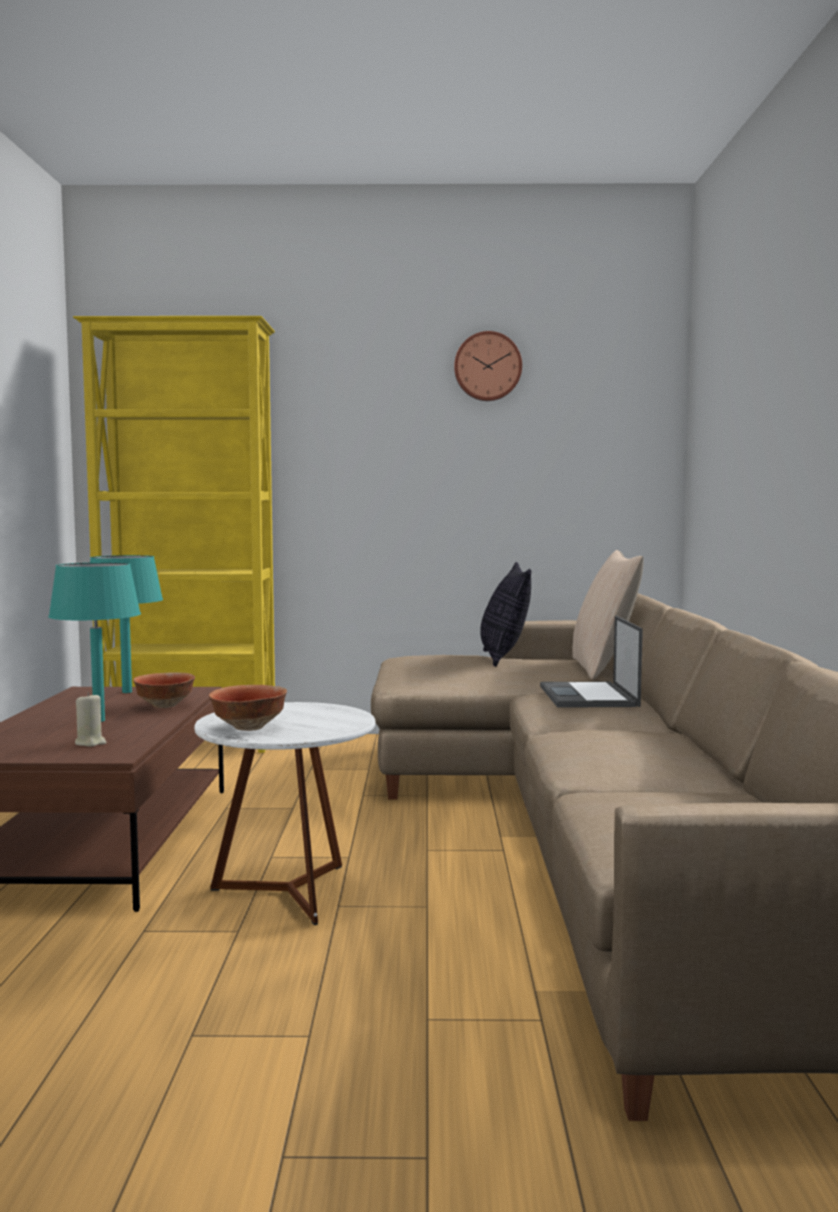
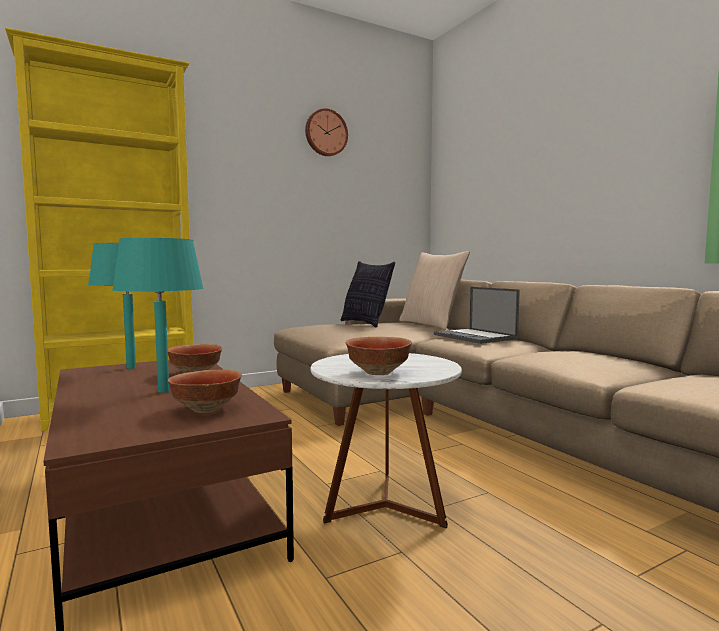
camera: 30 degrees left, 0 degrees up
(90, 743) = (205, 409): beige candle -> bowl

